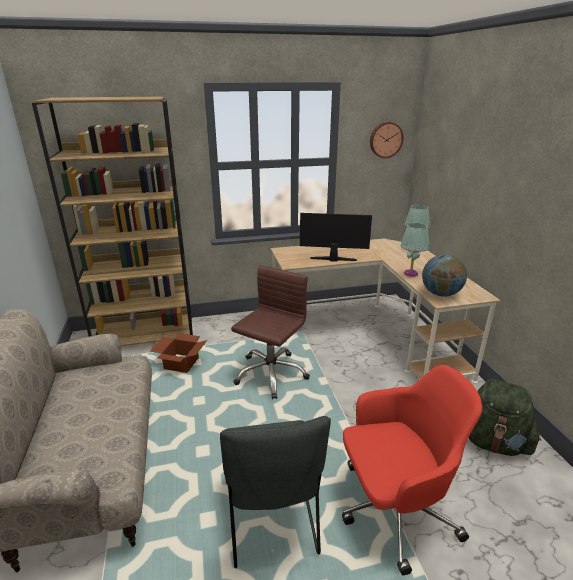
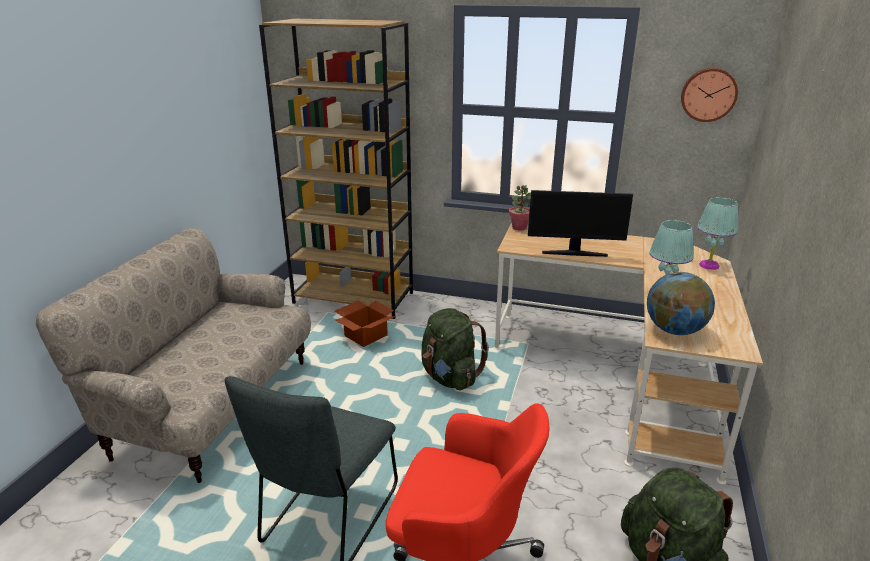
camera: 30 degrees right, 0 degrees up
(270, 374) = (450, 377): brown office chair -> green backpack
(279, 250) = (519, 227): none -> potted plant
(333, 260) = (574, 253): monitor -> monitor turned 150 degrees clockwise

